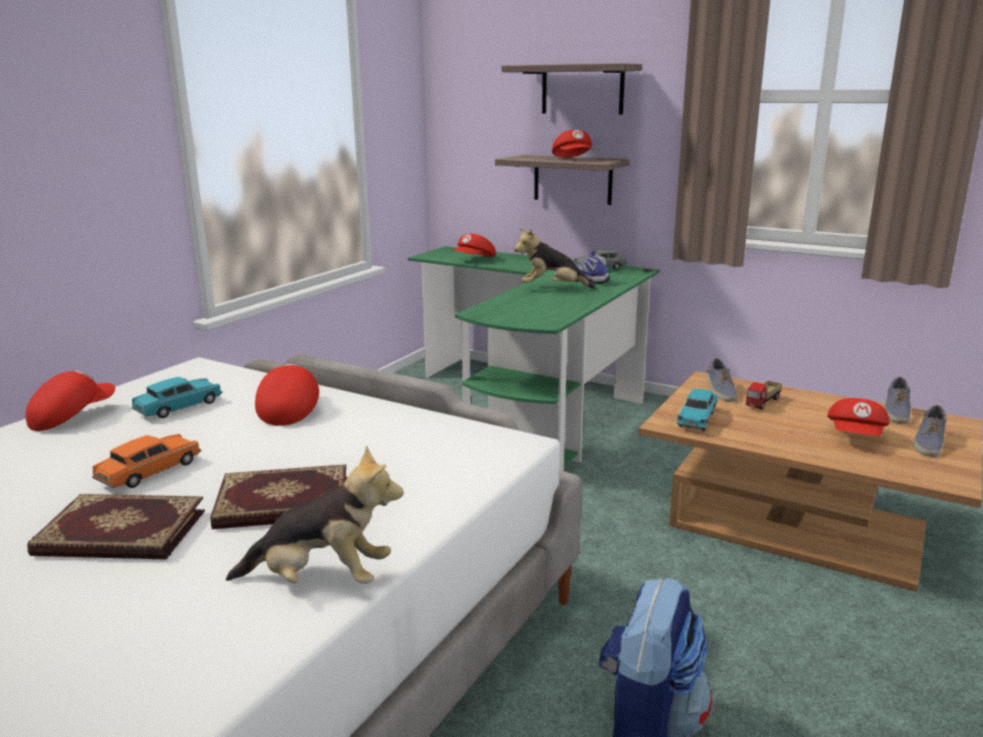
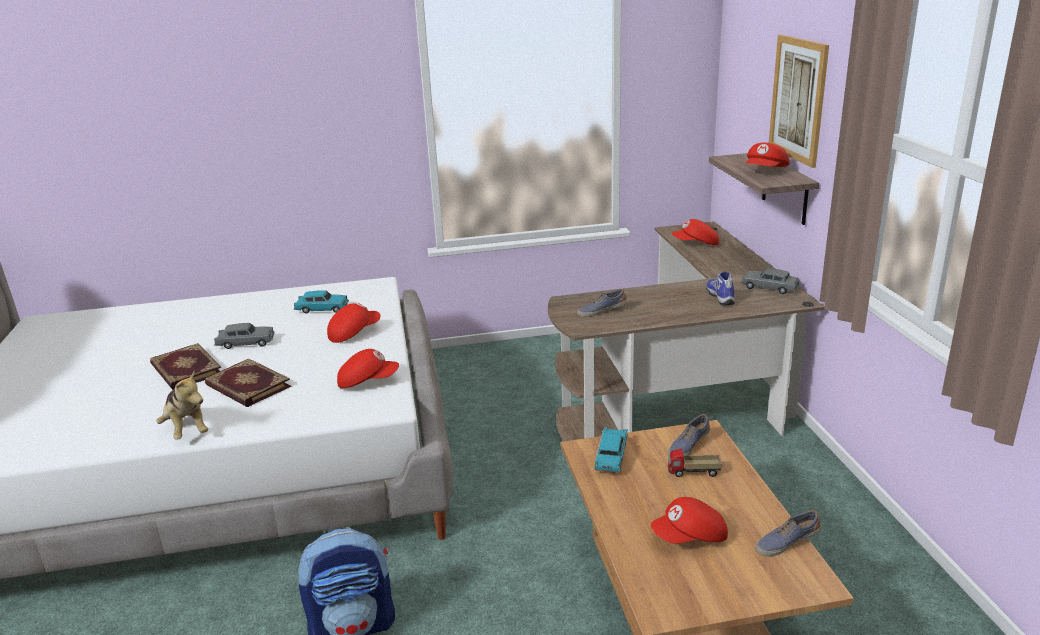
camera: 50 degrees right, 5 degrees up
(72, 417) = (281, 296): red cap -> red cap (367, 381)
(150, 472) = (246, 343): orange toy car -> grey toy car
(535, 407) = (687, 398): green desk -> brown desk
(552, 288) = (673, 296): plush toy -> none
(582, 89) = (798, 99): shelf -> picture
(697, 419) = (611, 457): turquoise toy car -> turquoise toy car turned 120 degrees clockwise
(928, 443) = (732, 579): shoe -> shoe (601, 311)

